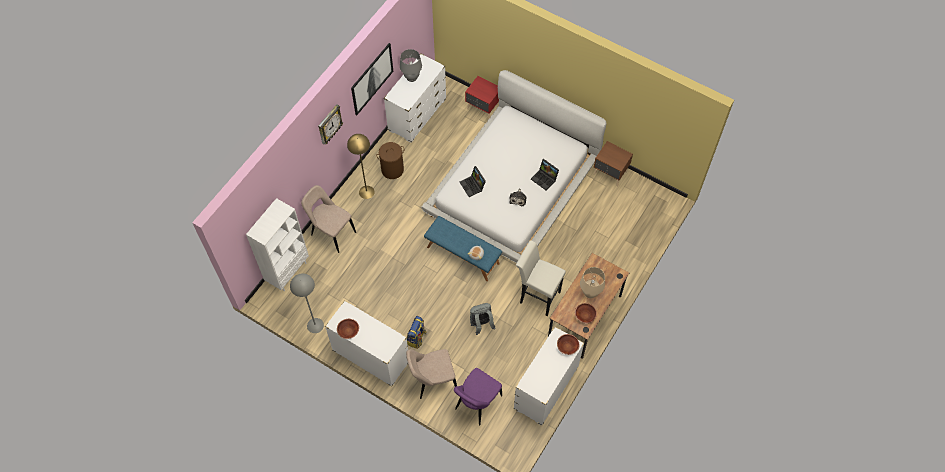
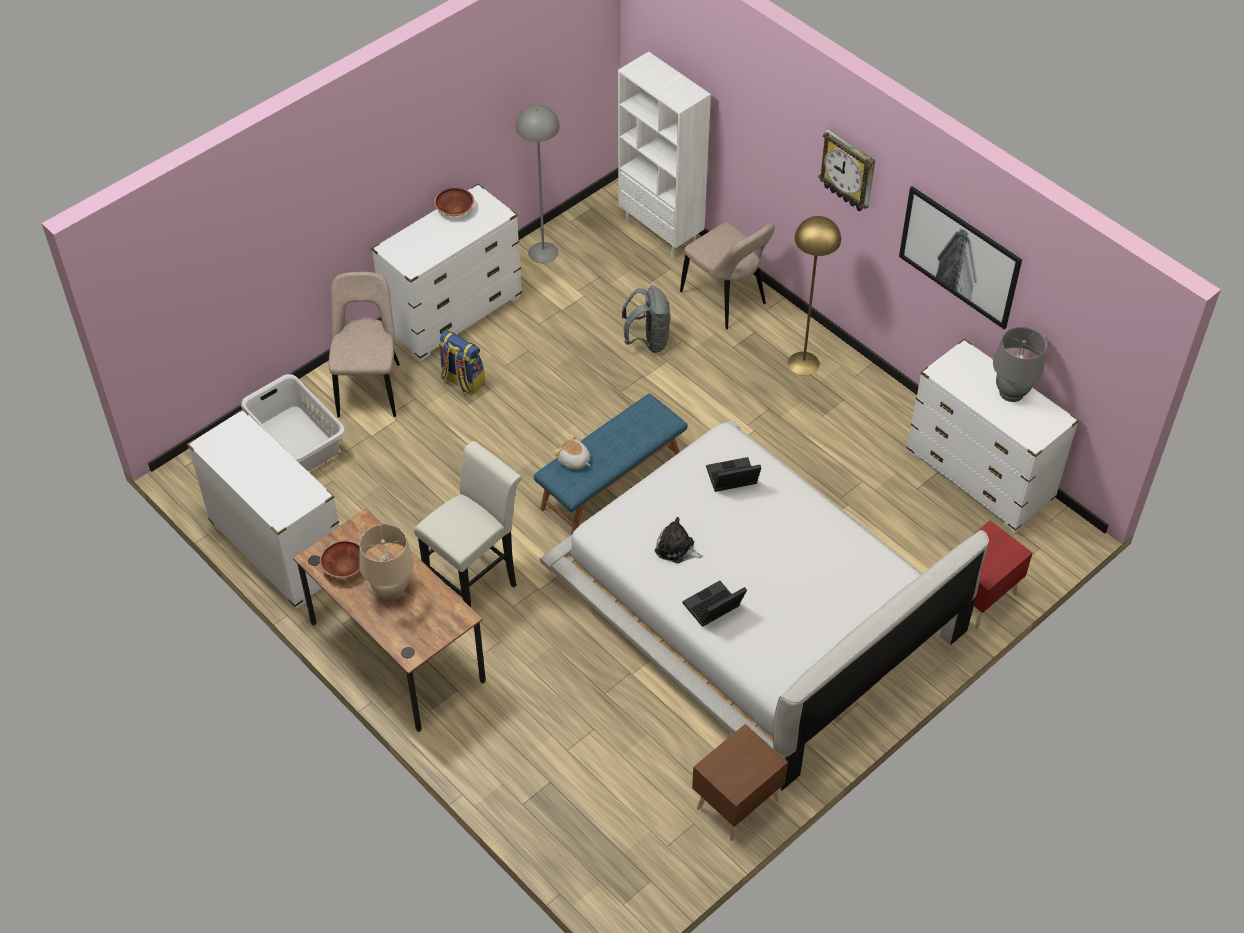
camera: 105 degrees right, 10 degrees down
(331, 232) = (726, 300): beige chair -> beige chair turned 90 degrees clockwise
(392, 169) = (847, 411): brown laundry basket -> none
(477, 404) = (298, 439): purple chair -> grey laundry basket
(481, 324) = (450, 479): grey backpack -> grey backpack (648, 341)
(567, 347) = (281, 504): brown bowl -> none

